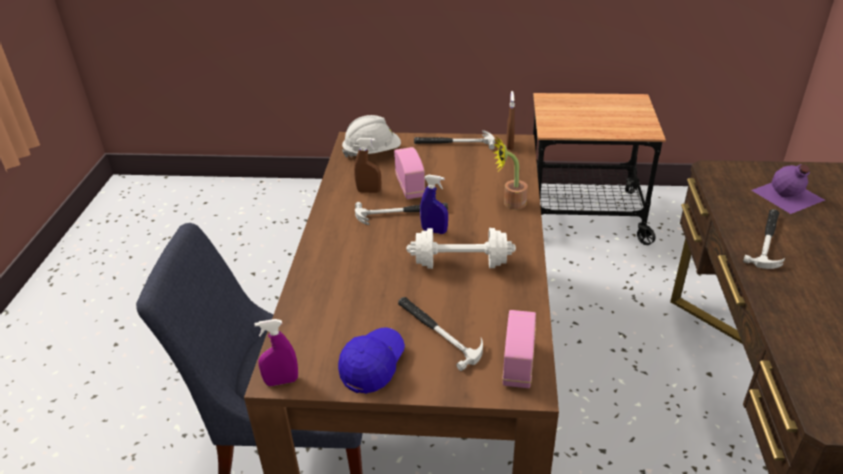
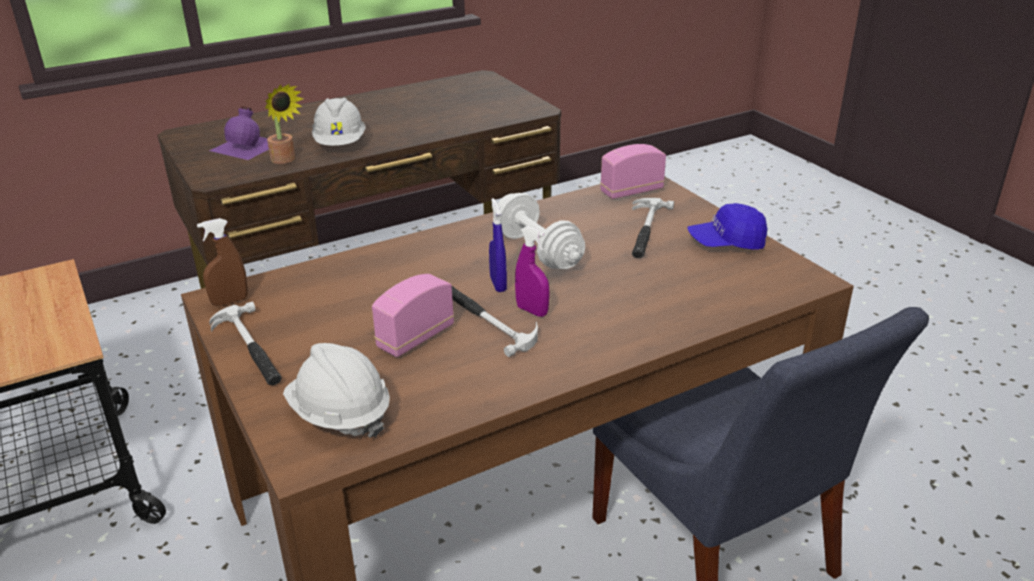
camera: 125 degrees left, 5 degrees down
(281, 381) = (810, 275): purple spray bottle -> purple spray bottle (532, 311)
(369, 191) = (458, 366): brown spray bottle -> none
(510, 203) = (391, 258): potted plant -> potted plant (285, 160)
(767, 240) = (340, 144): hammer -> white hard hat

